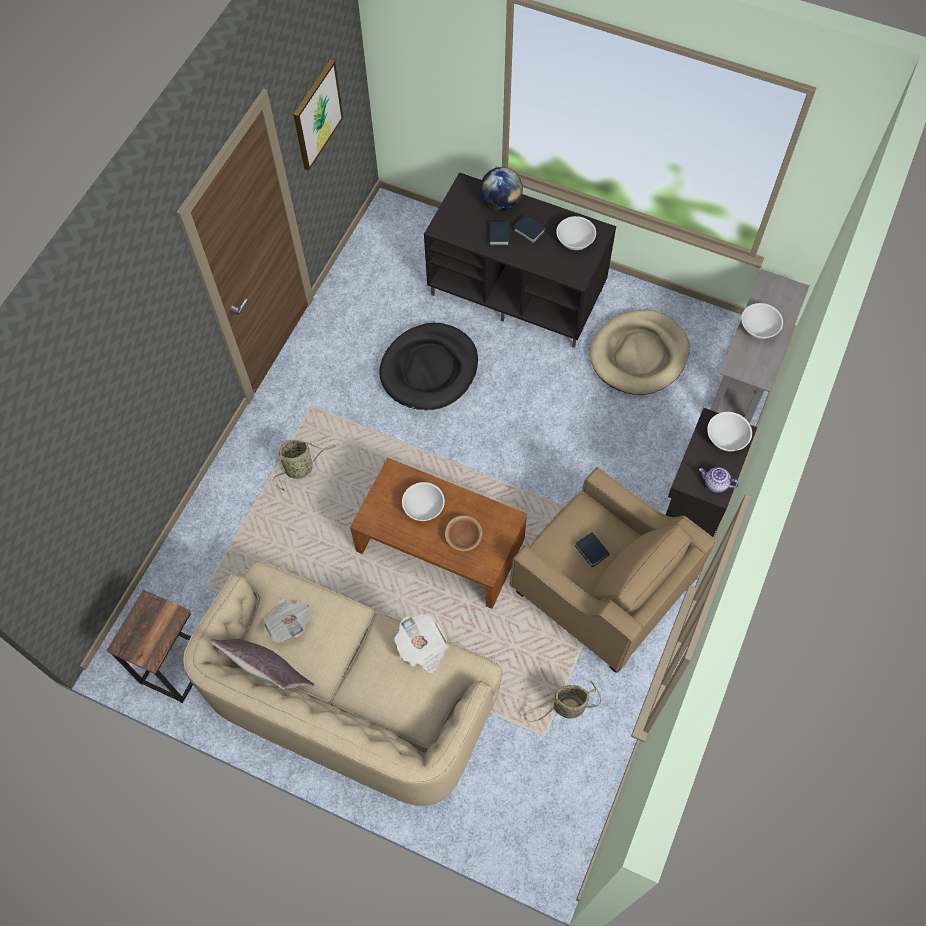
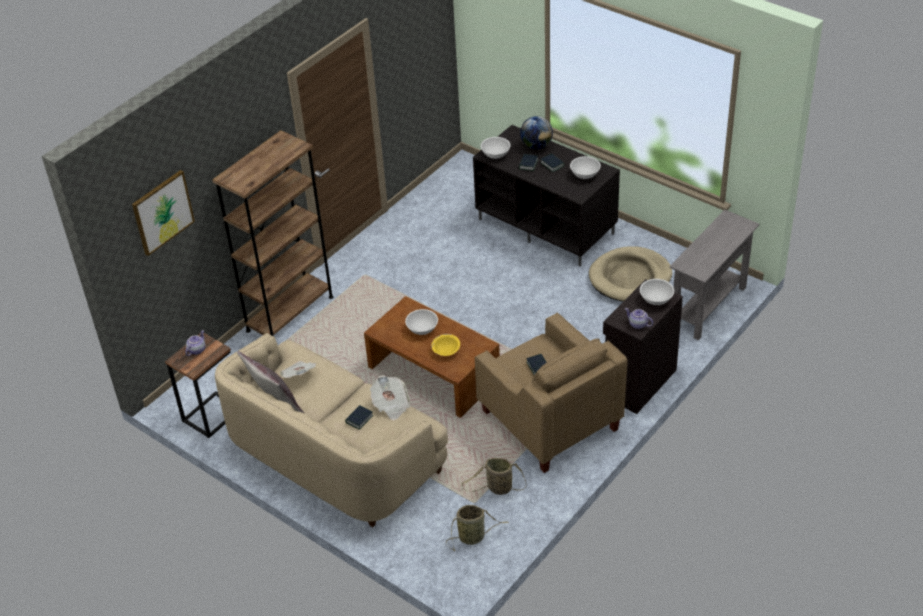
camera: 15 degrees right, 20 degrees down
(144, 623) = (196, 350): none -> teapot
(233, 484) = (290, 313): none -> brown bookcase
(301, 468) = (344, 311): basket -> basket (473, 537)
(317, 115) = (407, 58): picture -> picture (162, 212)
(388, 679) = (359, 419): none -> book
(429, 369) = (462, 264): black dog bed -> none
(463, 537) = (446, 350): brown bowl -> yellow bowl
(759, 328) = (709, 244): white bowl -> white bowl (496, 154)

